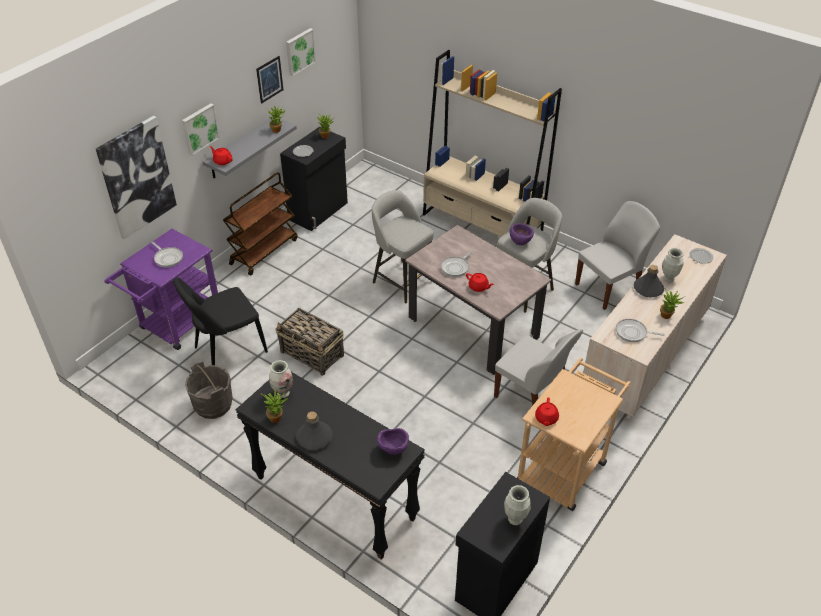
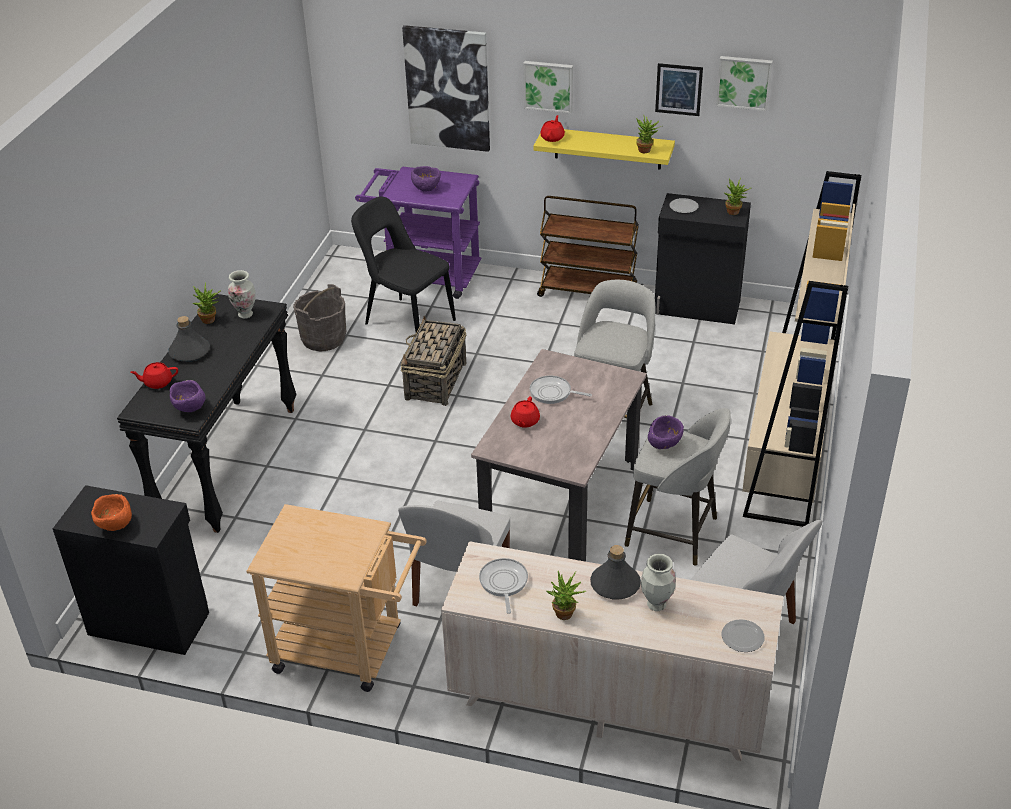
camera: 70 degrees right, 5 degrees down
(168, 258) = (426, 188): frying pan -> purple bowl
(241, 148) = (607, 148): grey shelf -> yellow shelf
(515, 519) = (115, 525): vase -> orange bowl
(546, 418) = (290, 524): red teapot -> red teapot (157, 382)

